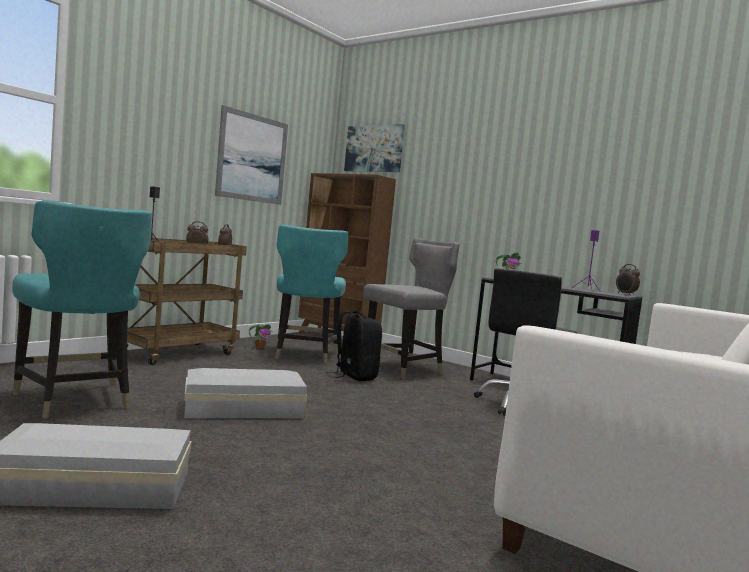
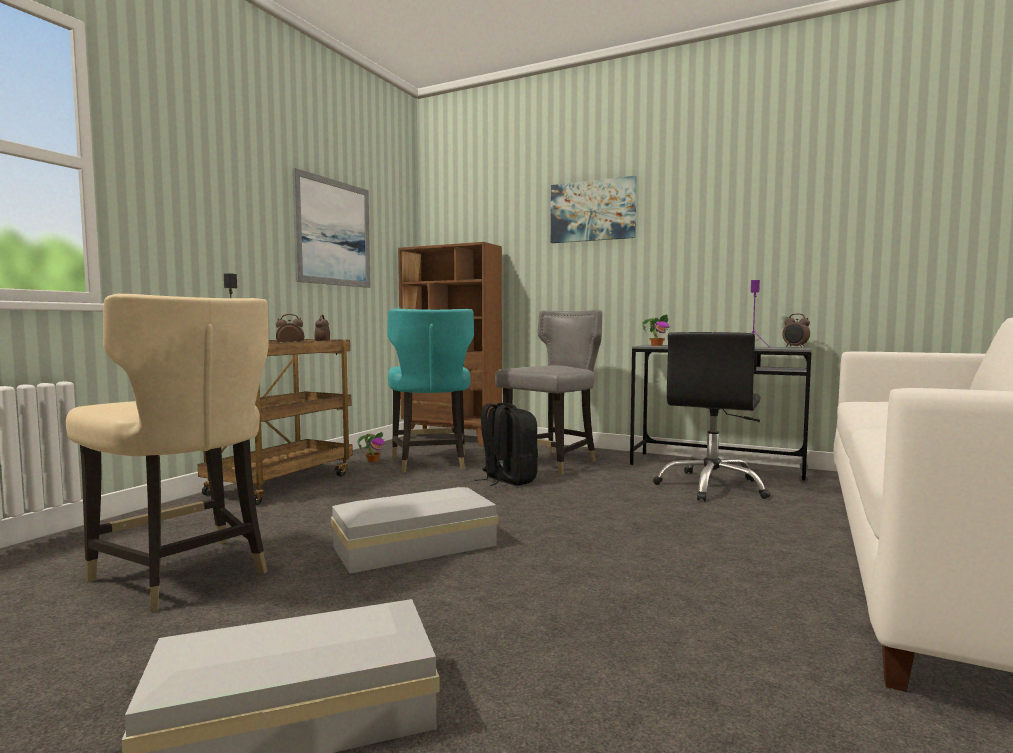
camera: 10 degrees left, 0 degrees up
(75, 400) = (183, 574): turquoise chair -> beige chair
(374, 149) = (469, 214): picture -> picture (592, 211)

